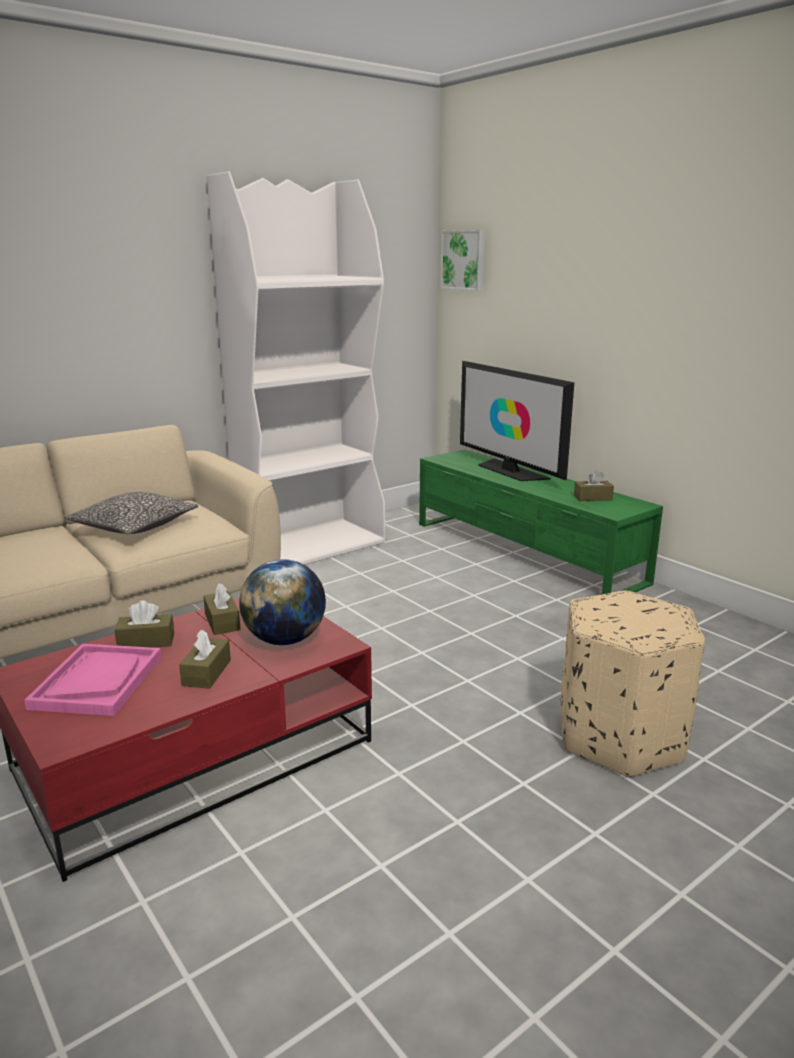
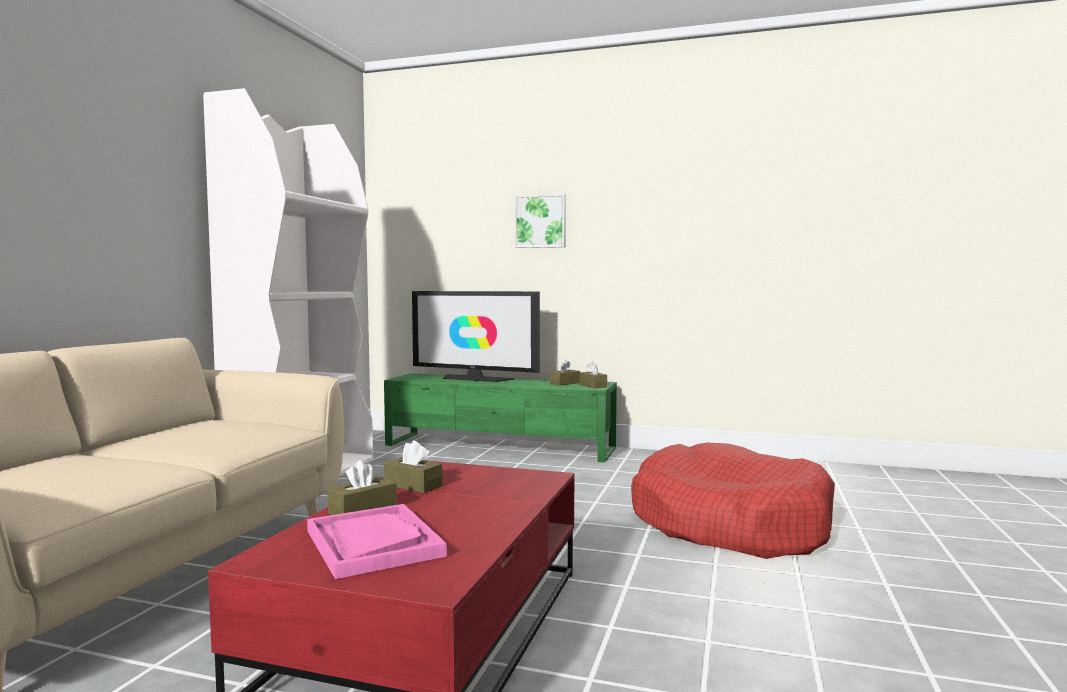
camera: 35 degrees left, 15 degrees down
(134, 526) = (192, 437): pillow -> none
(206, 673) = (472, 513): brown tissue box -> brown tissue box (593, 386)
(285, 640) = (497, 483): globe -> none
(464, 260) = (398, 209): picture -> picture (540, 221)
(620, 738) = (729, 524): beige ottoman -> red dog bed

